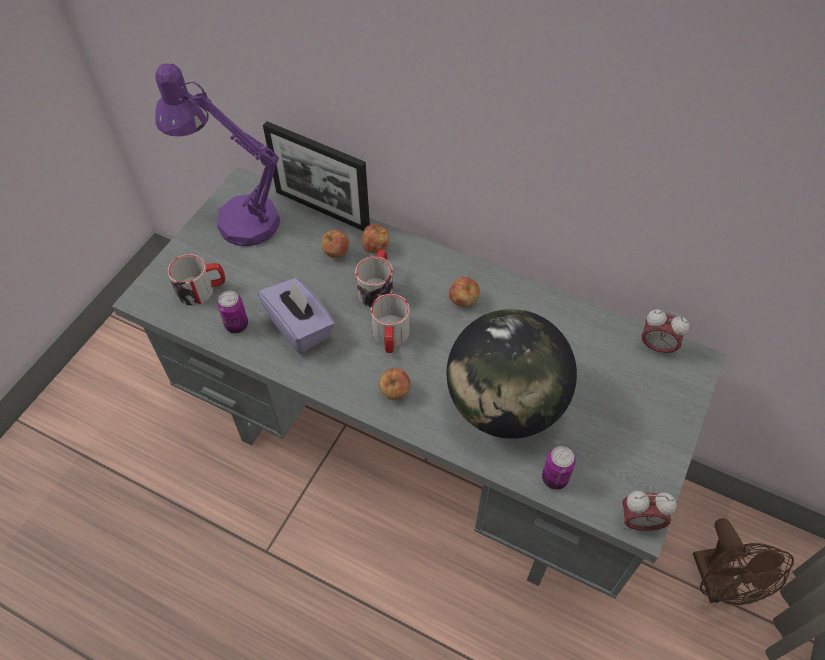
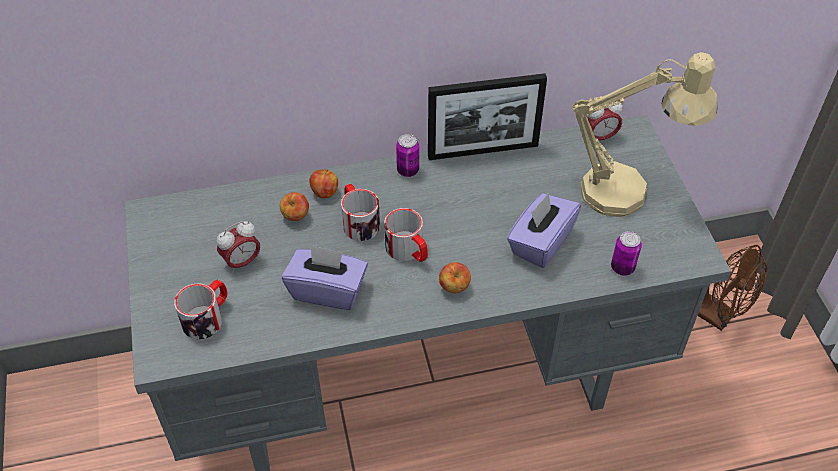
camera: 40 degrees left, 5 degrees down
(237, 218) = (174, 242): purple table lamp -> none
(237, 325) = (271, 324): can -> can (407, 170)
(322, 210) = (246, 190): picture frame -> picture frame (483, 151)
(463, 301) = (436, 190): apple -> none
(504, 405) = (540, 243): globe -> purple tissue box
(630, 415) = (628, 193): none -> beige table lamp
(639, 522) = (700, 257): alarm clock -> alarm clock (242, 262)

